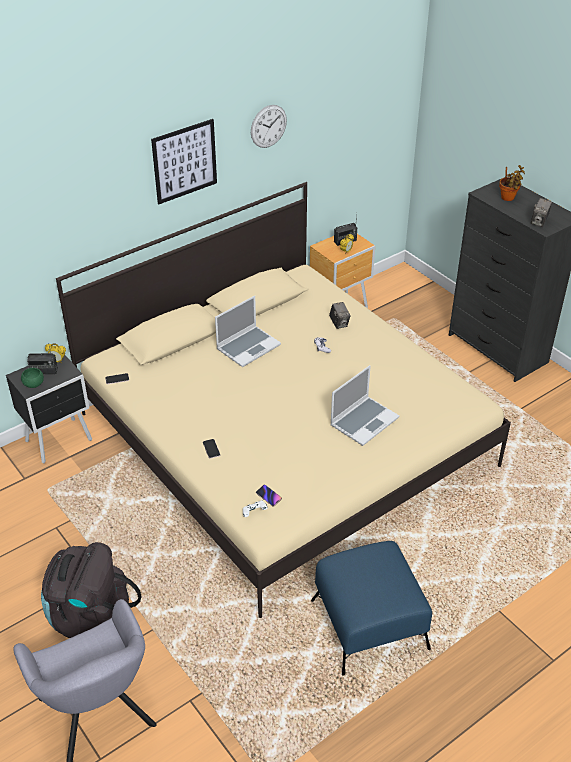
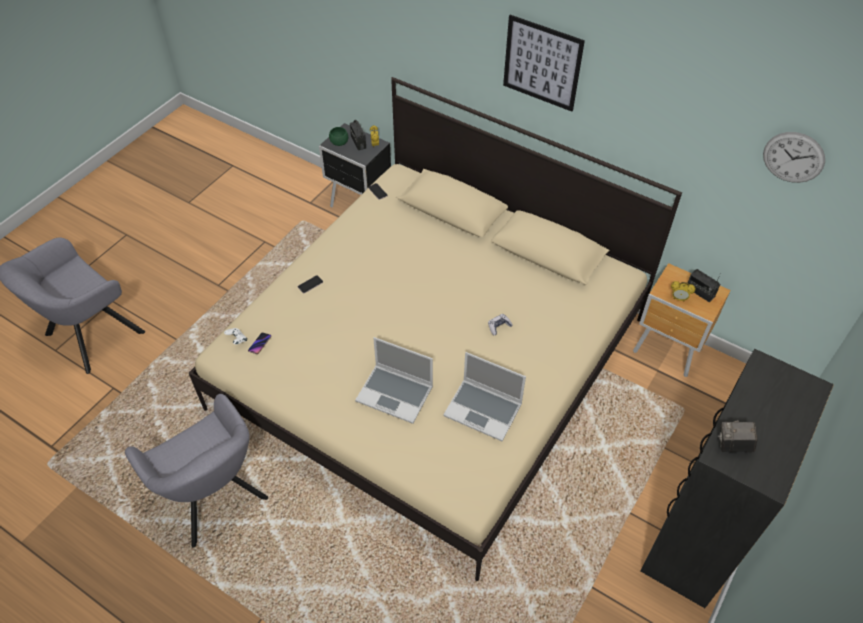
camera: 70 degrees right, 10 degrees up
(91, 617) = (180, 297): black backpack -> none
(248, 347) = (469, 267): laptop -> laptop (484, 410)
(268, 126) = (654, 97): wall clock -> wall clock (793, 157)
(339, 323) = (549, 330): camera -> none
(369, 625) = (215, 499): blue ottoman -> grey armchair
(508, 198) = (772, 397): potted plant -> none

